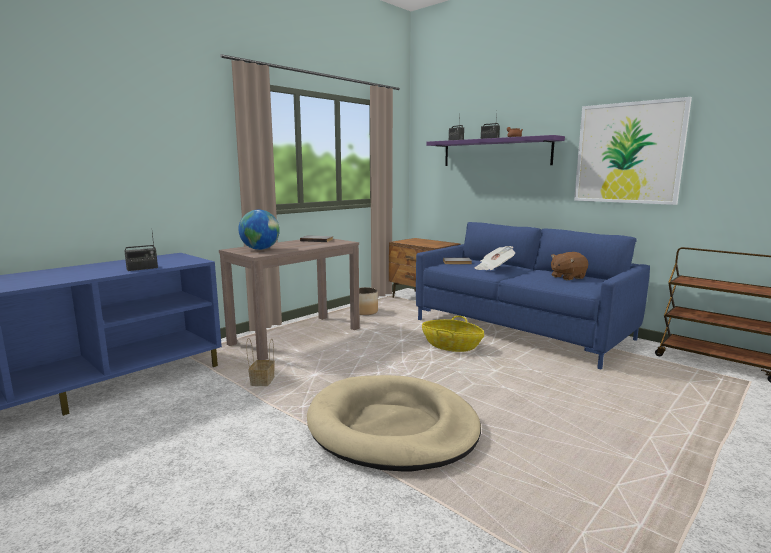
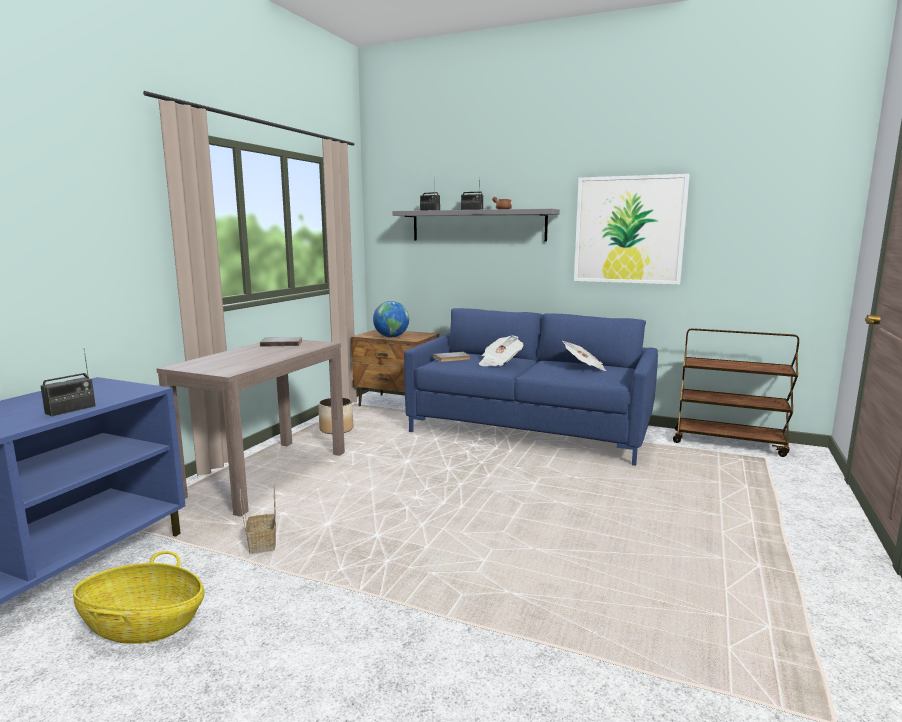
camera: 20 degrees left, 0 degrees up
(260, 249) = (220, 363): globe -> globe (391, 337)
(392, 427) = (468, 574): beige dog bed -> none
(451, 346) = (469, 461): basket -> basket (143, 624)
(495, 152) = (477, 225): purple shelf -> grey shelf
(567, 277) = (584, 368): brown plush toy -> newspaper

